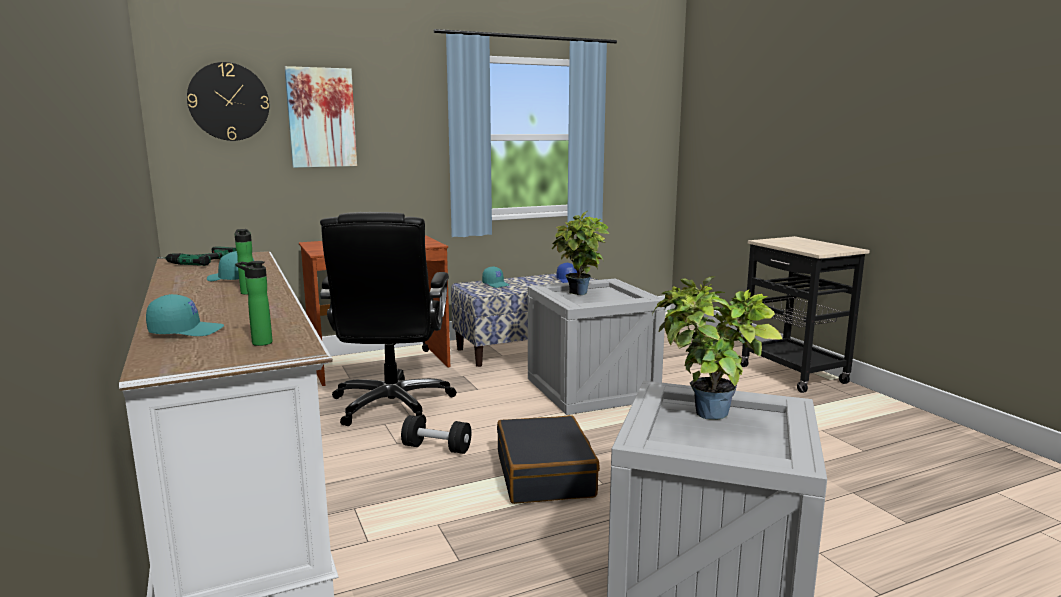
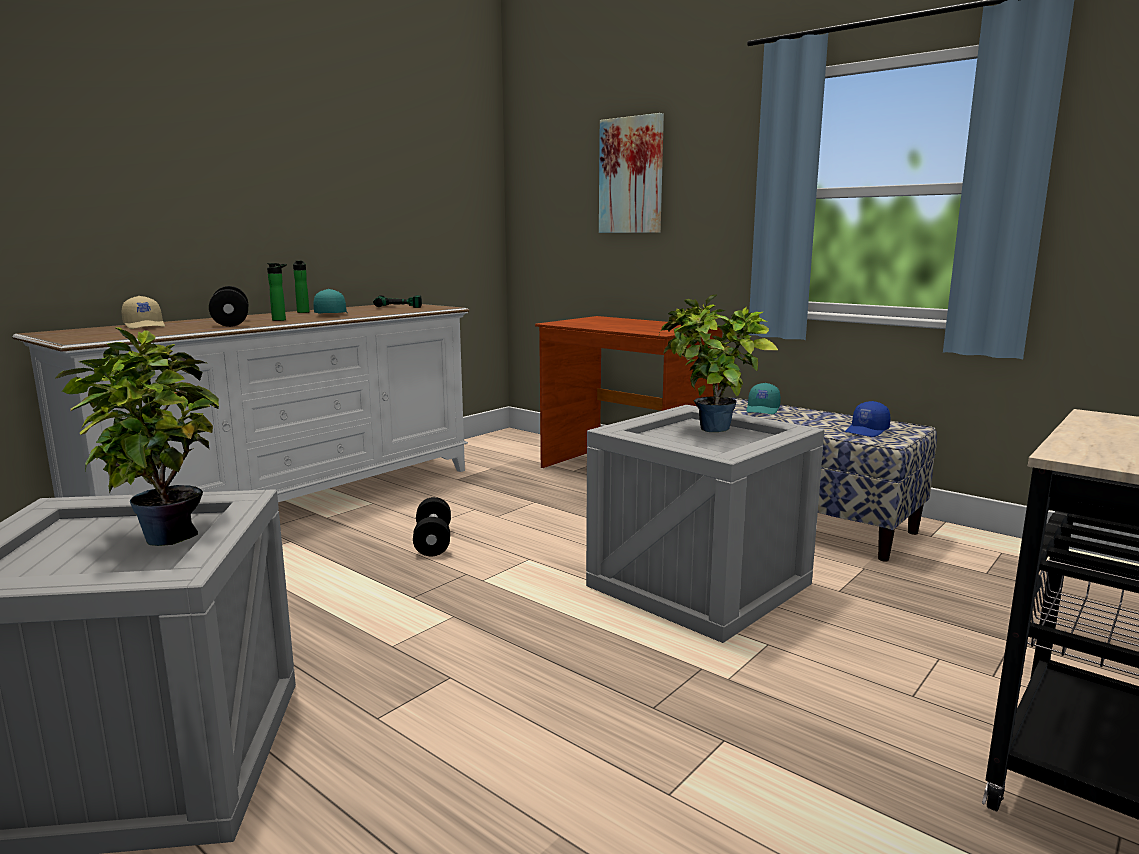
camera: 65 degrees right, 0 degrees up
(186, 331) = (145, 326): turquoise cap -> beige cap
(229, 102) = (558, 164): wall clock -> none
(235, 305) = (231, 323): none -> black dumbbell
(259, 343) = (104, 335): bottle -> bottle (303, 312)
(392, 404) = (526, 500): black office chair -> none
(545, 474) = (398, 607): black suitcase -> none

